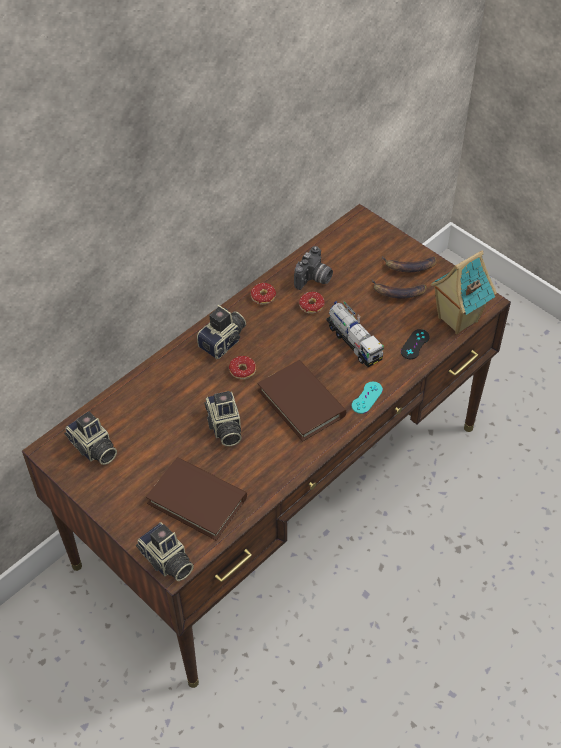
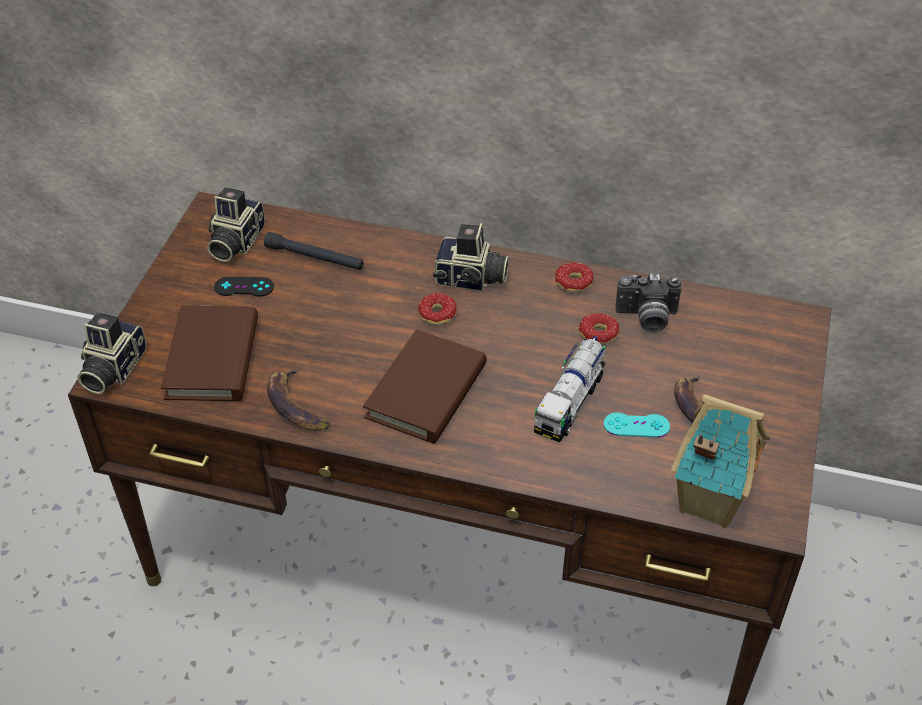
camera: 60 degrees right, 5 degrees down
(143, 411) = (314, 258): none -> black flashlight
(224, 427) = (337, 335): camera -> none
(367, 397) = (484, 455): turquoise game controller -> turquoise game controller (636, 425)
(409, 267) = (761, 407): banana -> banana (295, 406)
(415, 344) = (620, 470): black game controller -> black game controller (244, 287)

